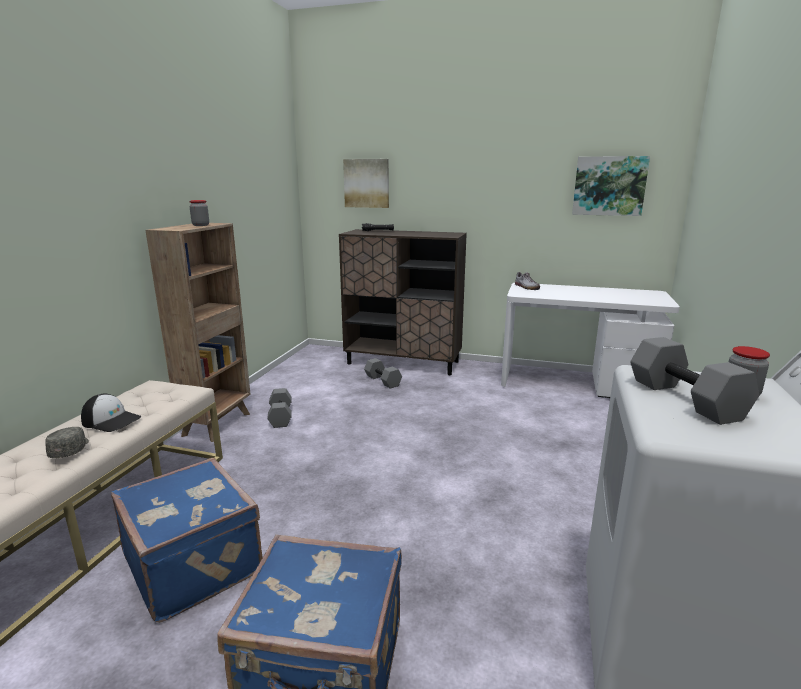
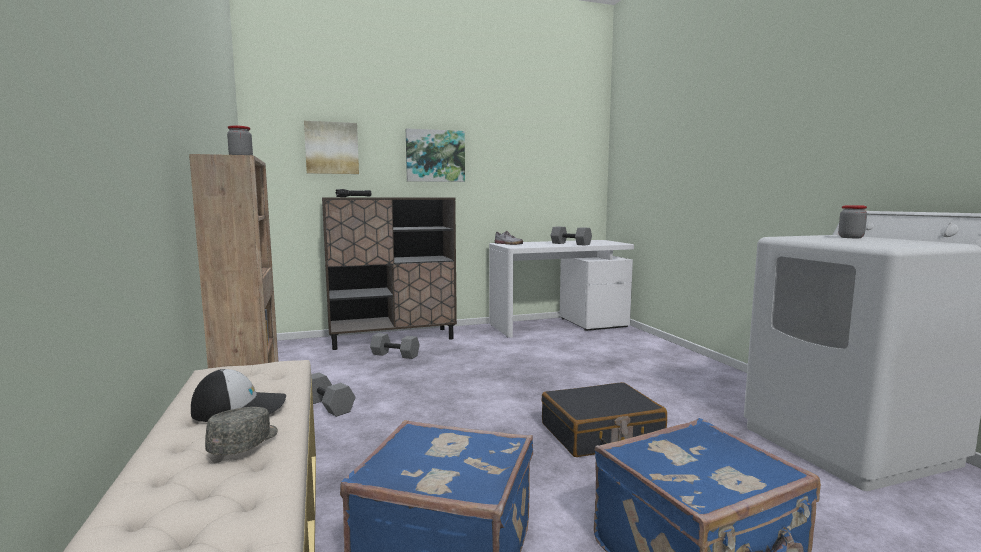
camera: 35 degrees left, 10 degrees down
(70, 449) = (245, 443): grey cap -> grey cap turned 60 degrees clockwise
(430, 519) = (601, 434): none -> black suitcase
(609, 186) = (556, 156): picture -> picture (435, 156)
(682, 399) = (840, 240): grey dumbbell -> grey dumbbell (570, 244)

